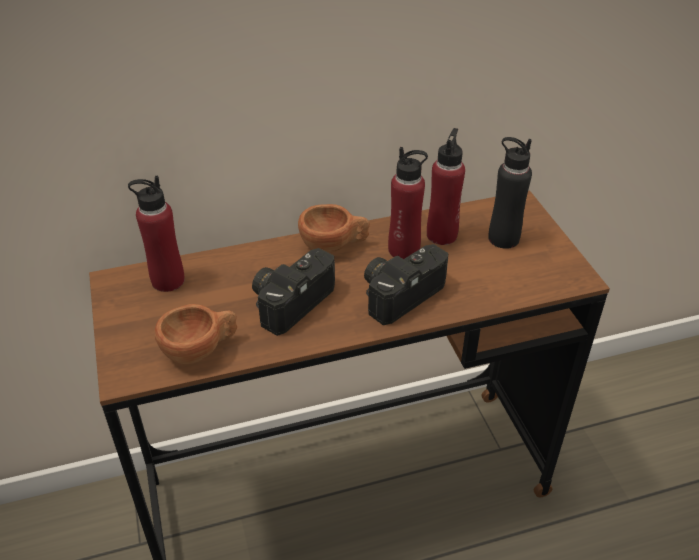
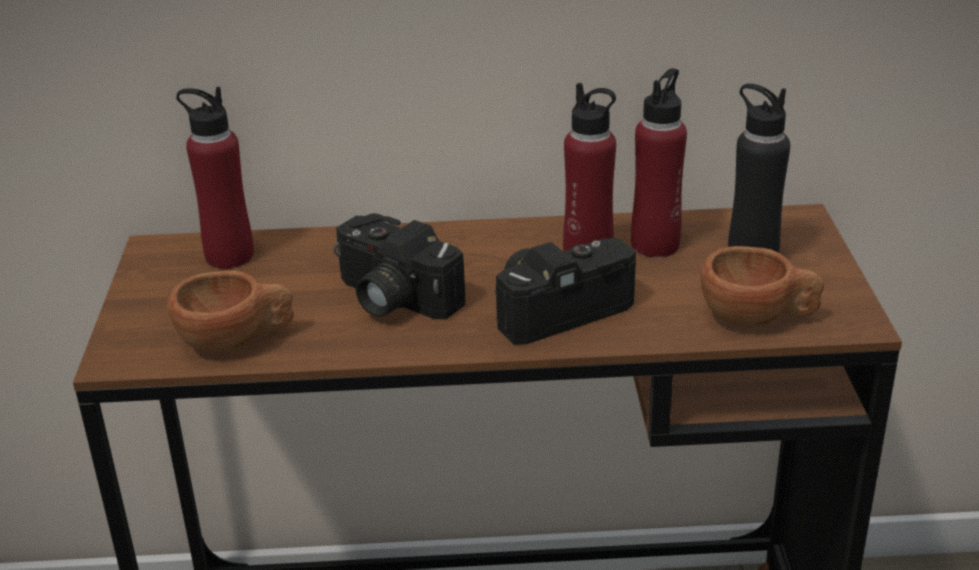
camera: 15 degrees right, 10 degrees down
(290, 300) = (390, 298): camera -> camera turned 105 degrees counterclockwise
(334, 245) = (485, 241): brown cup -> brown cup (758, 318)

